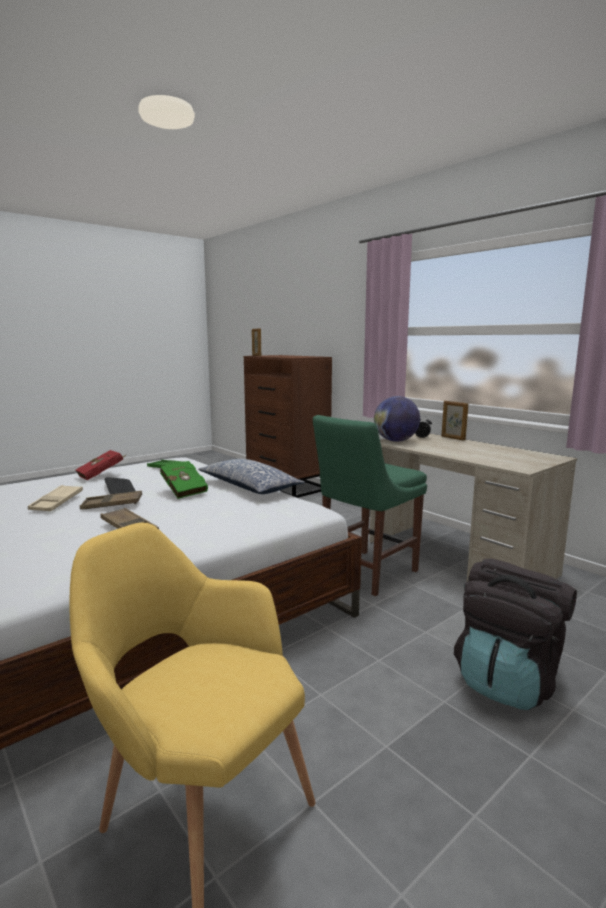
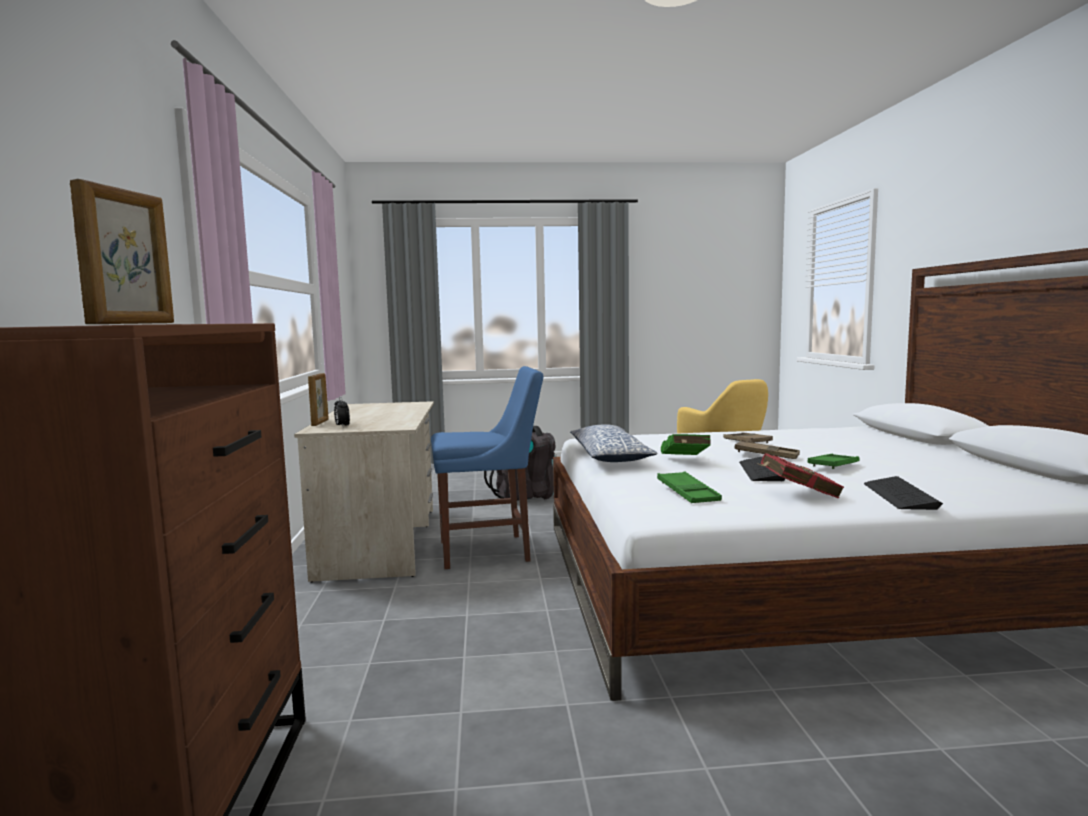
camera: 145 degrees left, 5 degrees down
(36, 484) = (900, 495): none -> keyboard
(57, 502) = (833, 465): beige tray -> green tray
(365, 573) = (489, 551): green chair -> blue chair
(395, 441) = (388, 426): globe -> none

